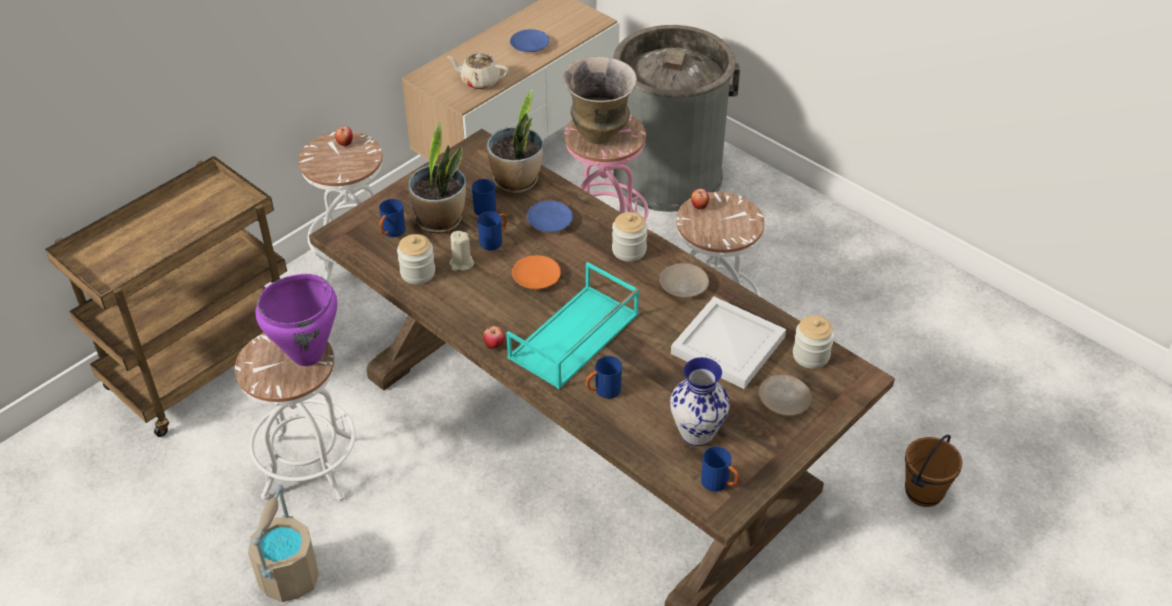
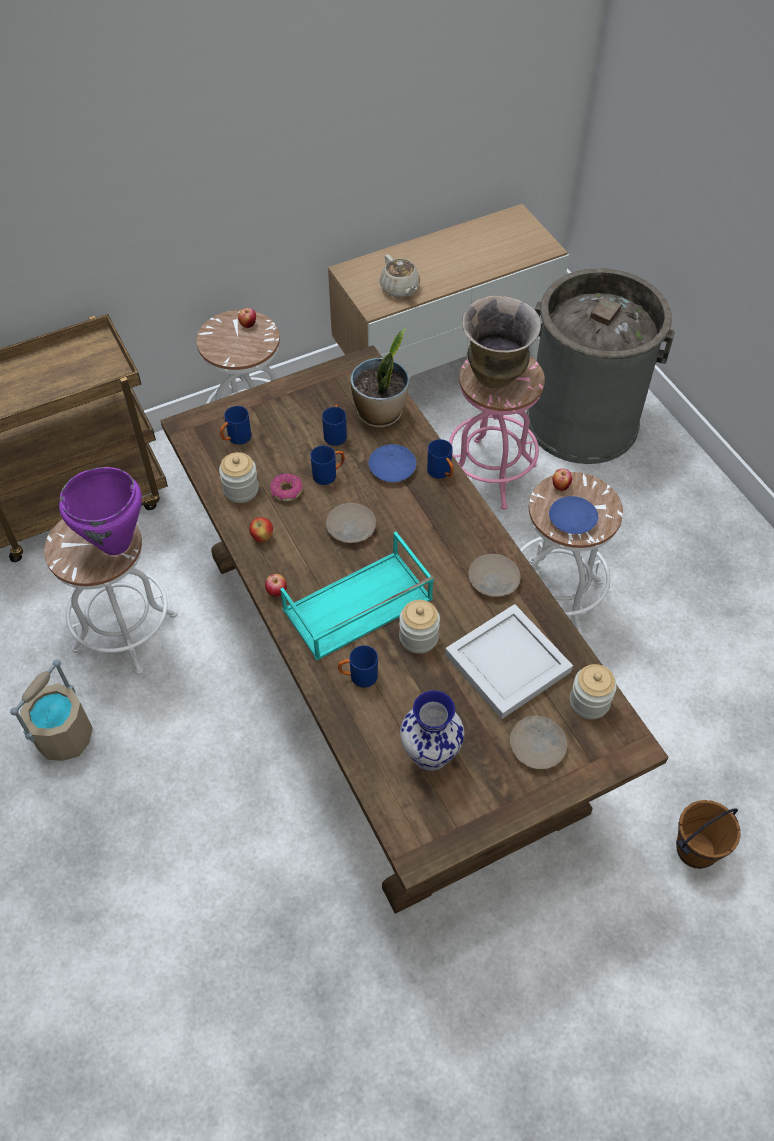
camera: 20 degrees right, 10 degrees up
(440, 220) = (288, 437): potted plant -> none
(458, 306) = (262, 537): none -> apple
(461, 263) = (286, 491): beige candle -> donut
(479, 81) = (400, 289): beige teapot -> beige teapot turned 150 degrees counterclockwise
(530, 45) = (467, 261): blue plate -> blue plate (573, 519)
(536, 277) = (351, 528): orange plate -> beige plate
(629, 250) = (456, 523): jar -> jar (418, 637)
(719, 484) = (426, 821): blue mug -> blue mug (441, 473)

